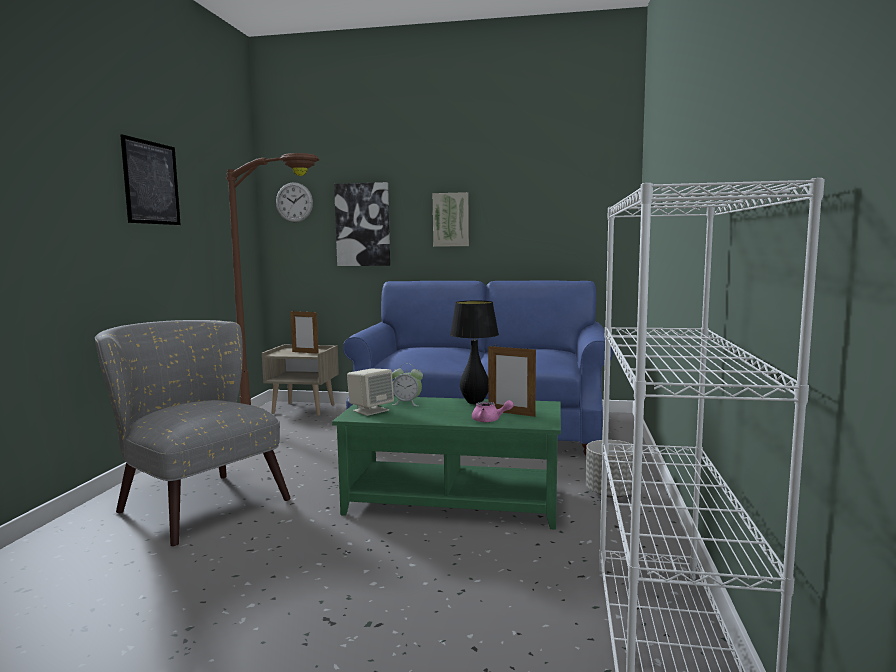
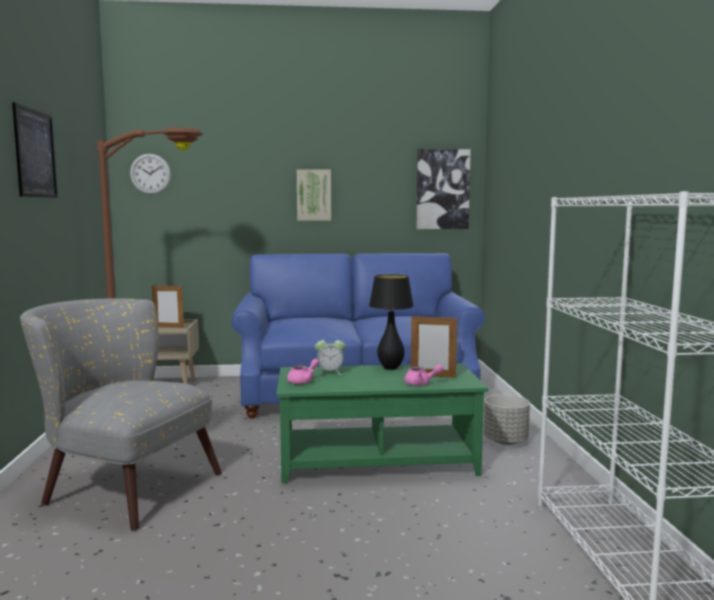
camera: 15 degrees left, 0 degrees up
(363, 225) = (224, 198): picture -> picture (442, 189)
(371, 410) = (303, 381): beige speaker -> pink teapot

